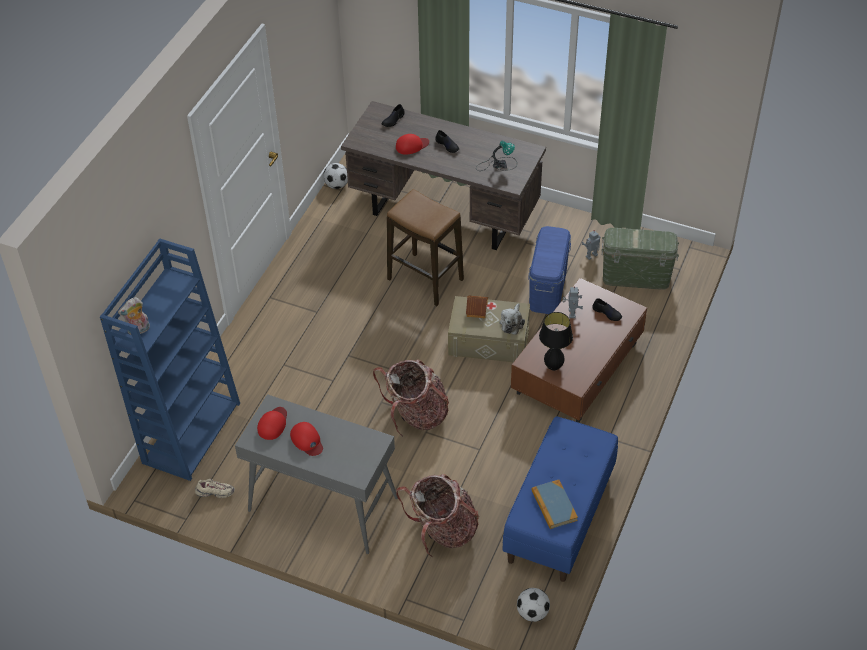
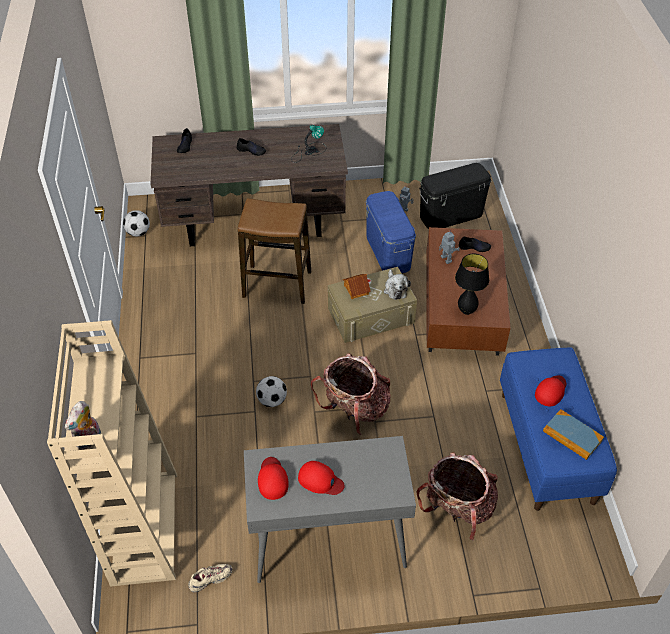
camera: 30 degrees left, 0 degrees up
(191, 431) = (143, 526): blue bookcase -> beige bookcase
(411, 146) = (219, 162): red cap -> red cap (551, 391)
(532, 613) = (592, 548): football -> football (272, 400)
(636, 277) = (451, 215): green storage box -> black storage box

